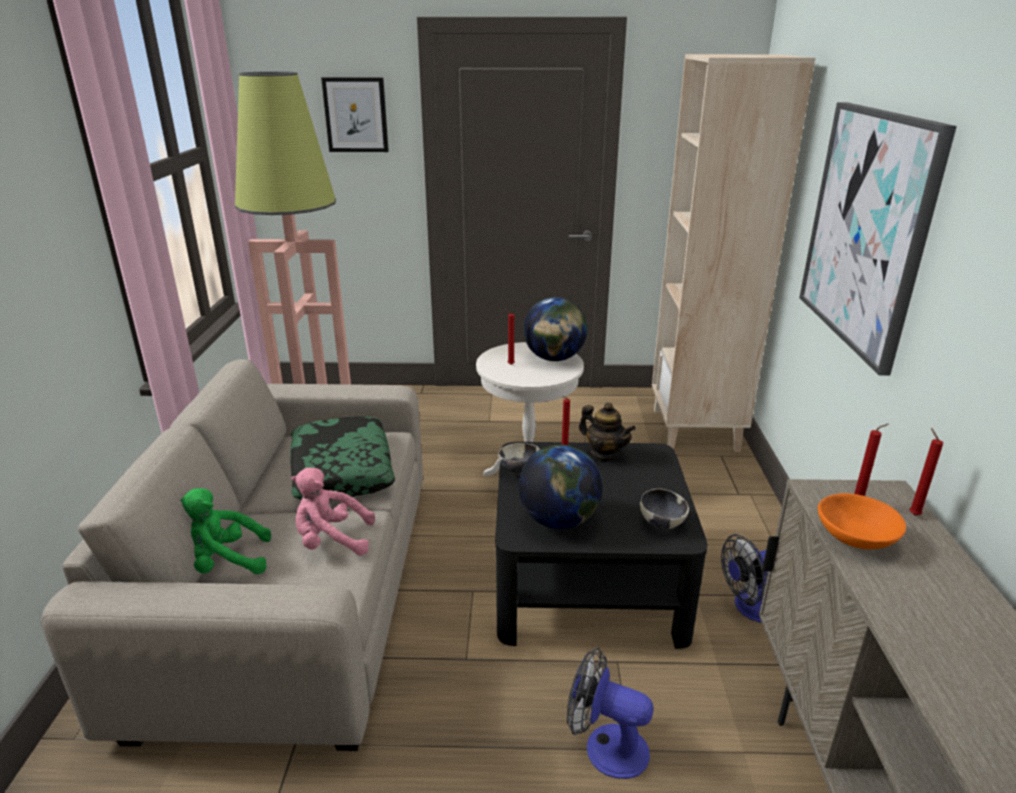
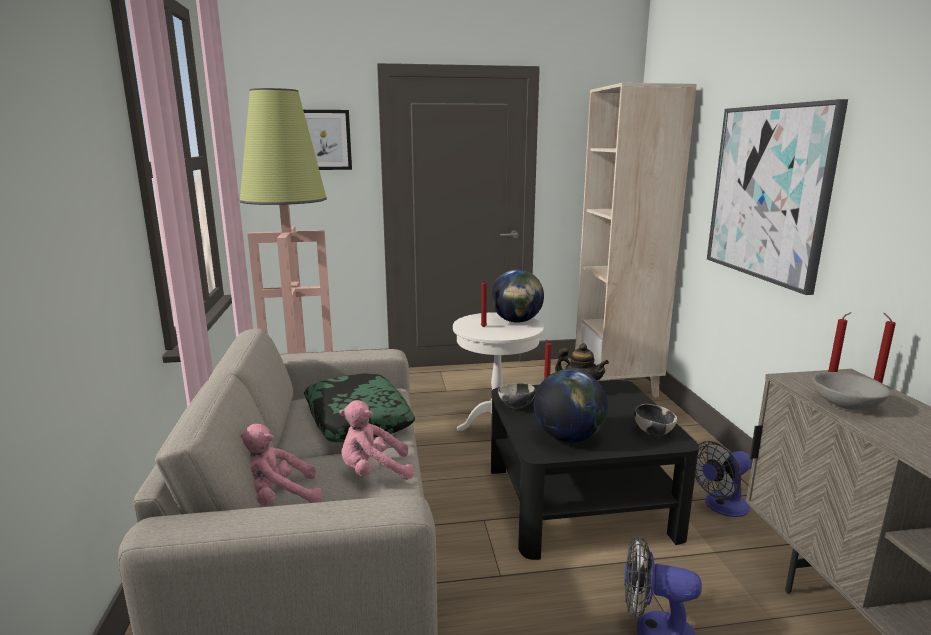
camera: 10 degrees left, 10 degrees down
(226, 562) = (278, 499): green plush toy -> pink plush toy
(855, 538) = (846, 404): orange bowl -> grey bowl

